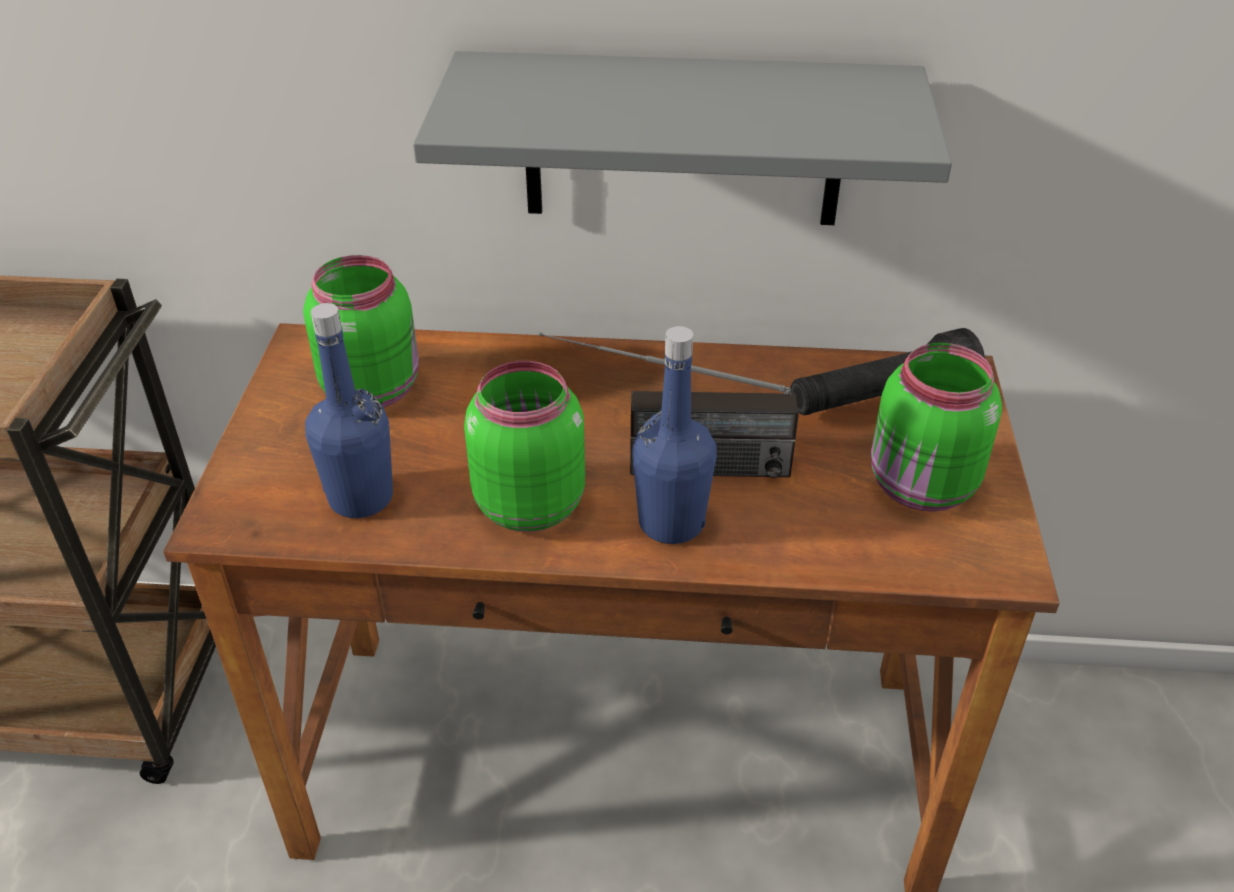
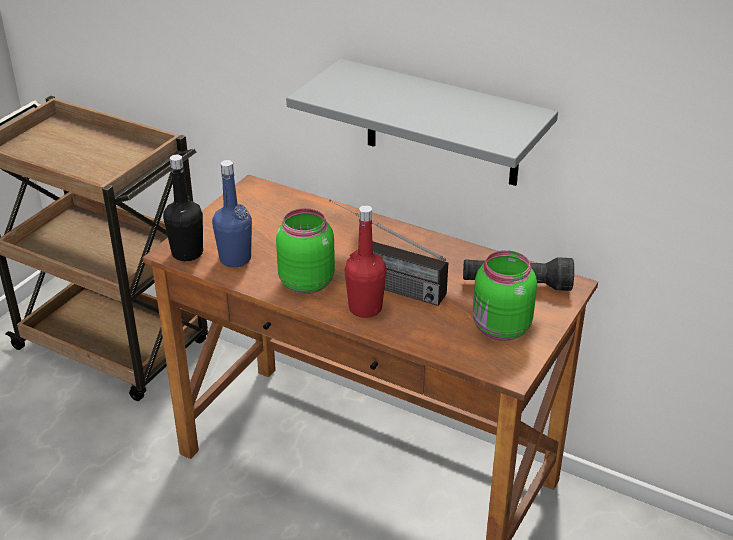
camera: 25 degrees right, 5 degrees down
(256, 514) = (187, 253): none -> black bottle
(373, 388) = (271, 214): green jar -> none
(671, 523) = (365, 308): blue bottle -> red bottle

